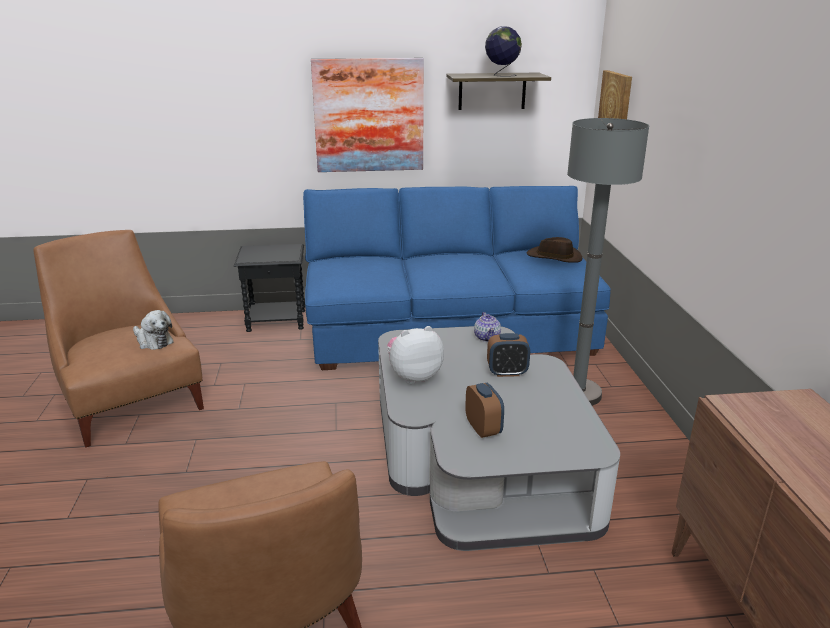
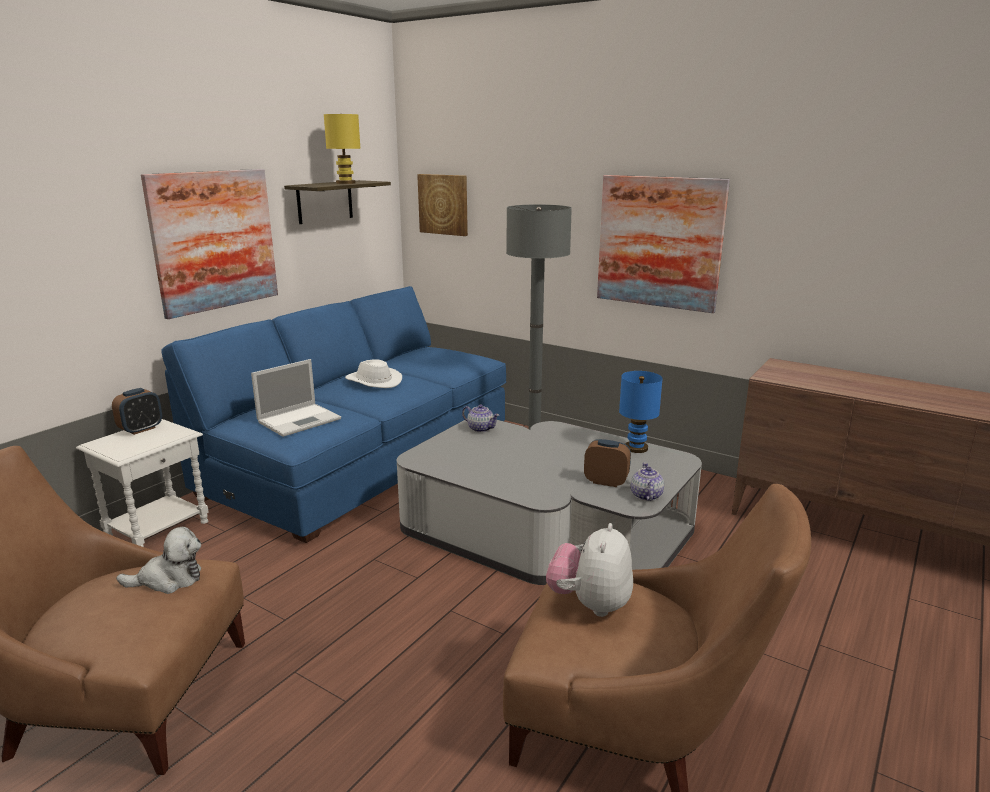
camera: 50 degrees left, 5 degrees down
(276, 320) = (156, 528): black side table -> white side table
(354, 275) = (300, 420): none -> laptop
(413, 376) = (491, 476): plush toy -> plush toy (590, 604)
(457, 264) = (373, 381): none -> white hat
(487, 459) = (646, 496): none -> teapot
(501, 75) = (346, 183): globe -> yellow table lamp
(507, 372) = (543, 443): alarm clock -> alarm clock (141, 429)
(554, 257) = (435, 353): brown hat -> none
(577, 419) = (636, 448): none -> blue table lamp
(747, 191) = (659, 242): none -> picture

